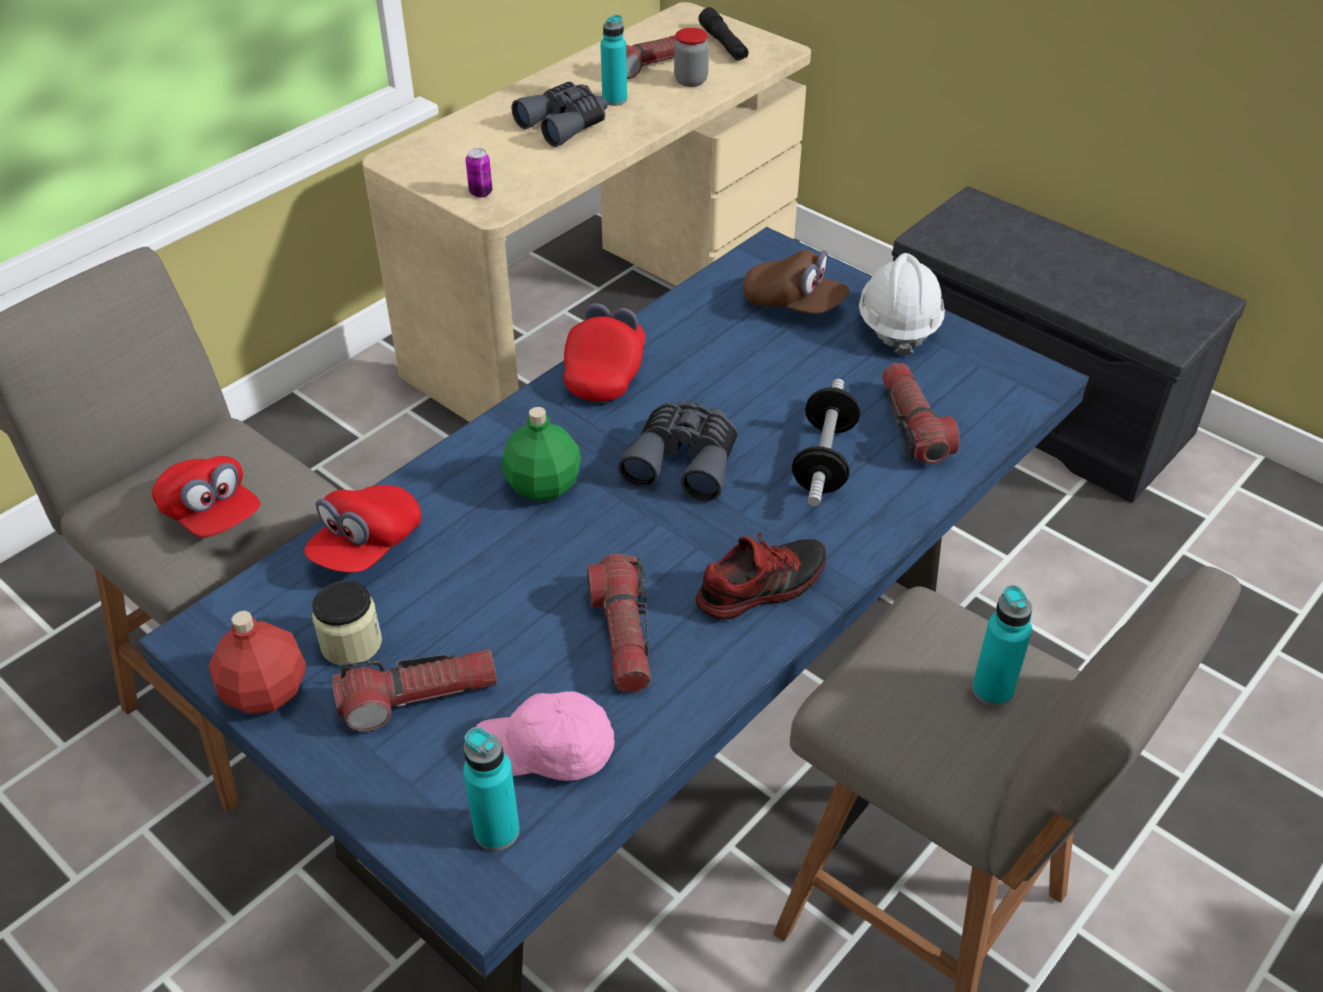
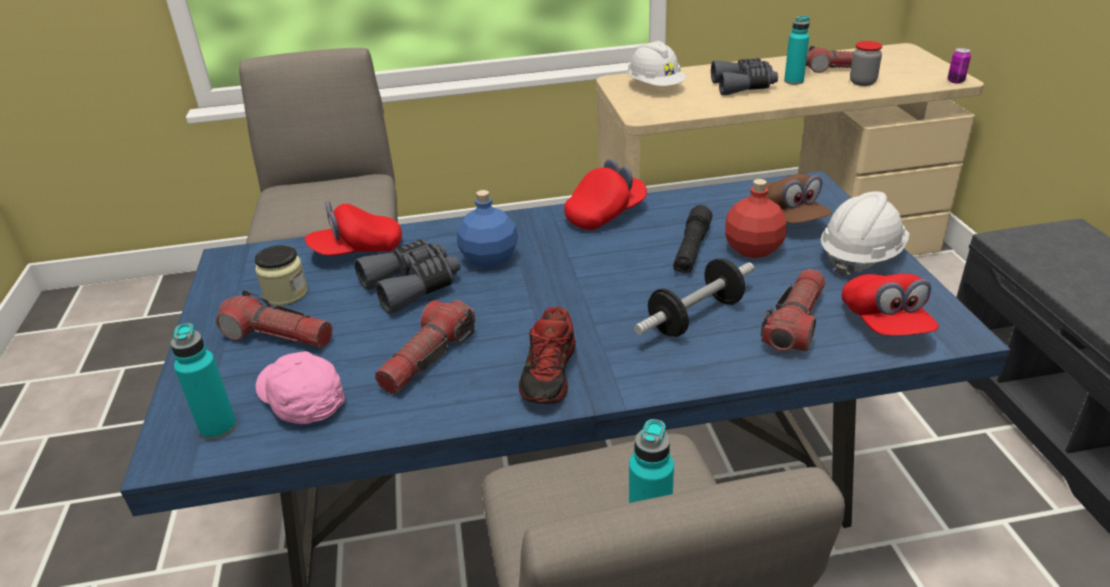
camera: 40 degrees right, 10 degrees down
(211, 515) = (313, 210): red cap -> red cap (885, 324)
(265, 692) = (218, 297): red bottle -> red bottle (752, 249)
(457, 156) = (655, 87): none -> white hard hat
(481, 193) = (646, 106): can -> can (955, 81)
(542, 486) = (488, 259): green bottle -> blue bottle
(684, 460) = (594, 279): grey binoculars -> grey binoculars (412, 286)
(723, 44) = (912, 69): black flashlight -> black flashlight (691, 249)
(760, 587) = (550, 373): shoe -> shoe turned 90 degrees clockwise

